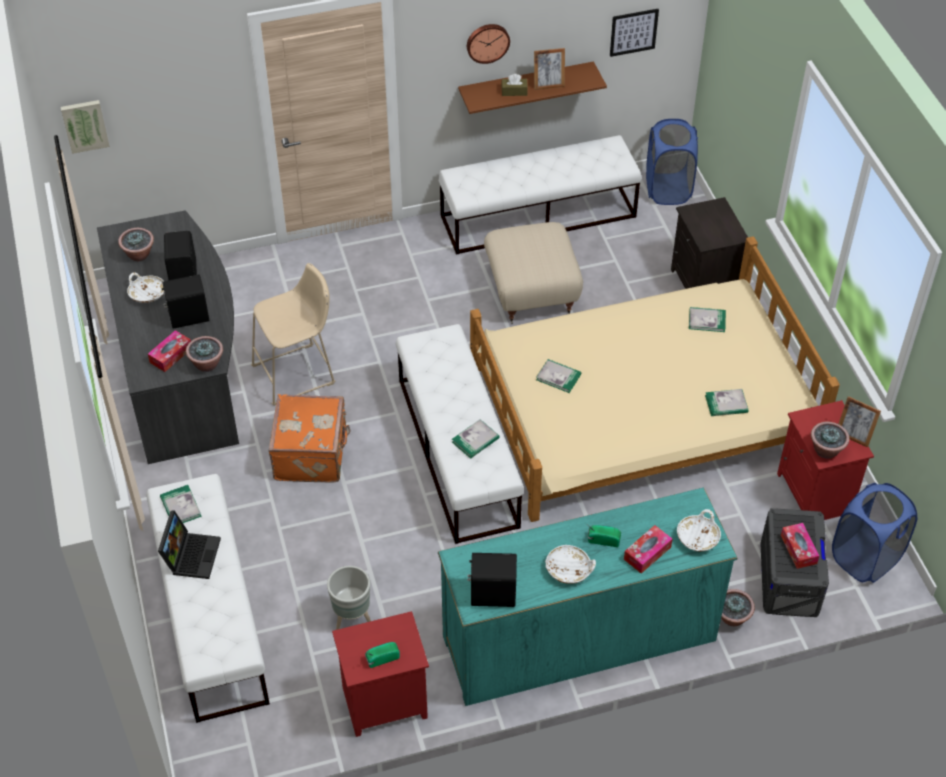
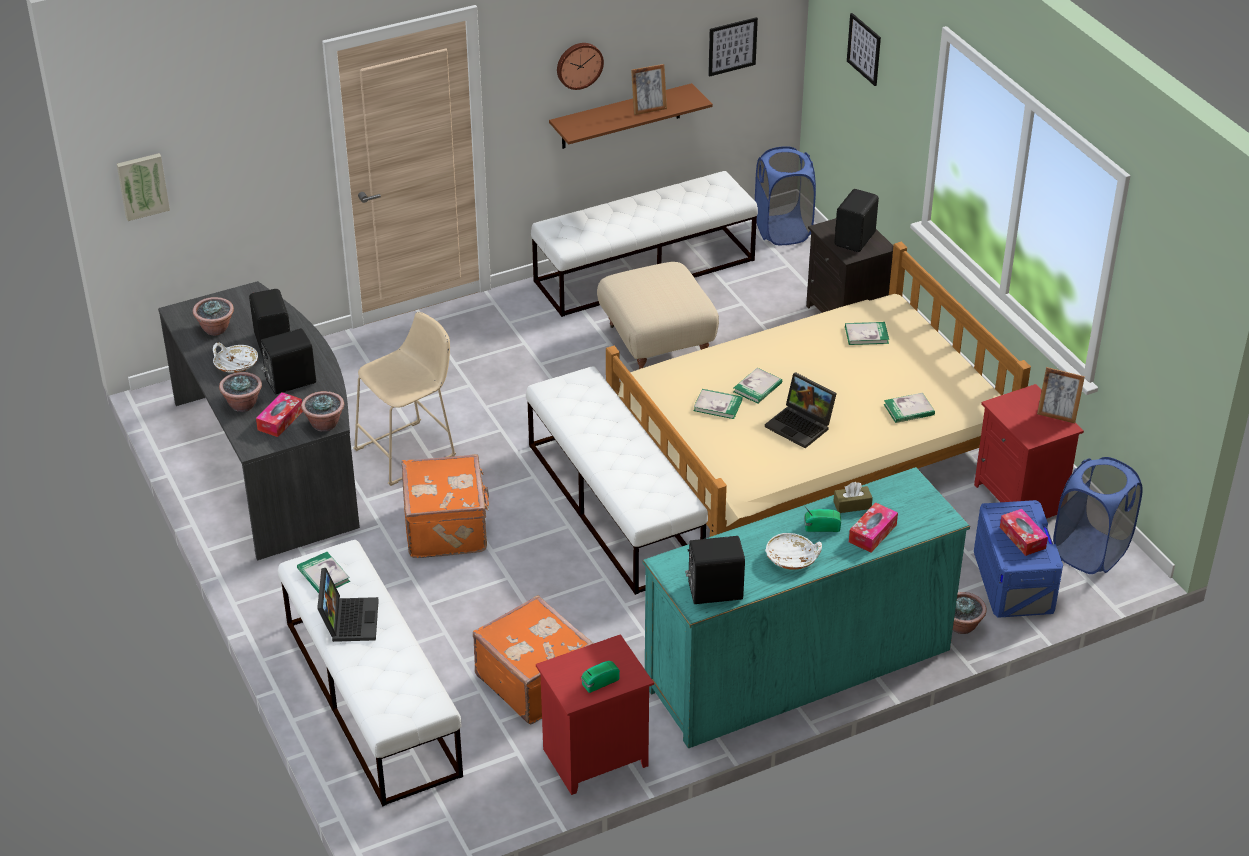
camera: 10 degrees left, 10 degrees down
(351, 618) = (535, 681): grey planter -> orange suitcase
(475, 440) = (643, 472): book -> book (757, 387)
(514, 91) = (612, 118): brown tissue box -> brown tissue box (852, 505)
(627, 408) = (801, 426): none -> laptop
(698, 537) = (923, 512): white bowl -> none
(715, 226) = (856, 239): none -> black speaker
(746, 55) = (864, 49): none -> picture
(789, 577) = (1013, 580): grey storage box -> blue storage box
(826, 450) = (1031, 431): potted plant -> potted plant (243, 404)

